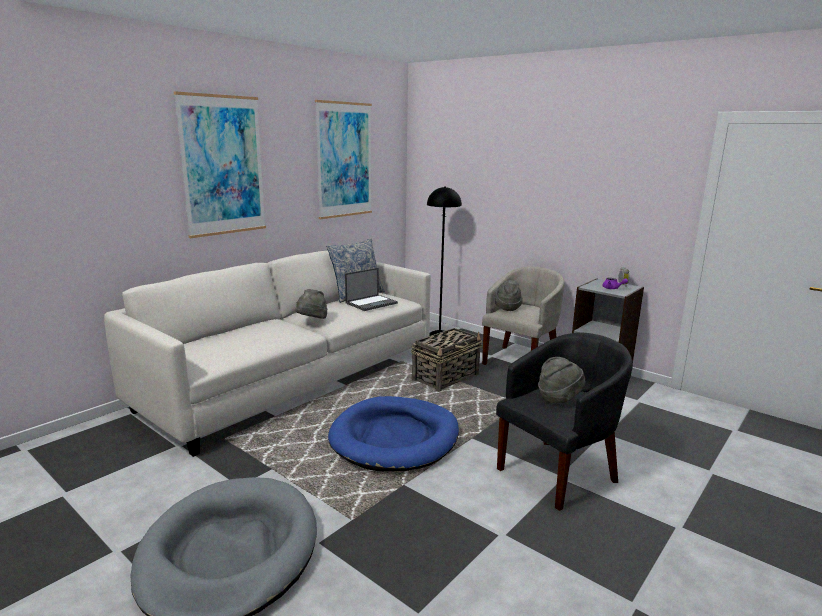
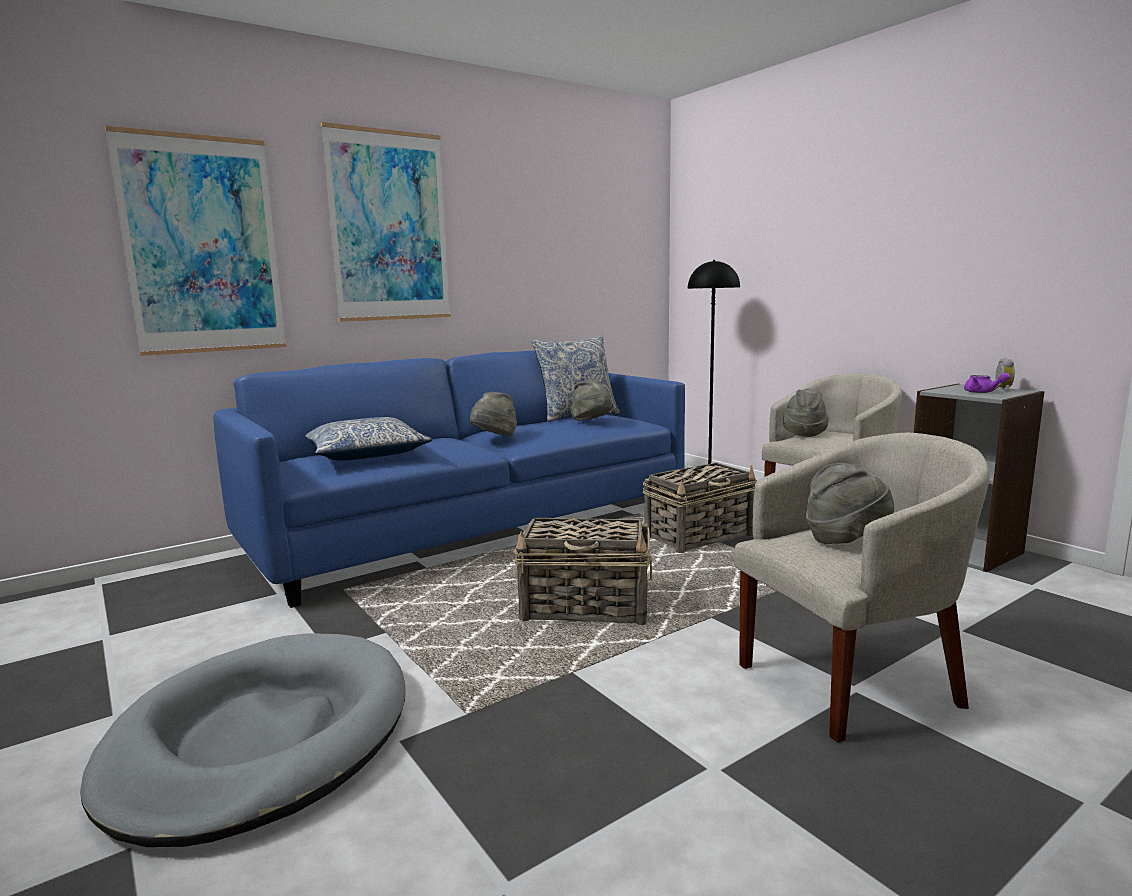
camera: 15 degrees right, 5 degrees down
(229, 341) = (366, 454): none -> pillow
(294, 380) = (475, 528): white sofa -> blue sofa
(344, 160) = (571, 231): picture -> picture (202, 246)
(371, 303) = (592, 422): laptop -> grey hat
(395, 438) = (587, 608): blue dog bed -> basket
(558, 472) = (851, 681): black armchair -> beige armchair

